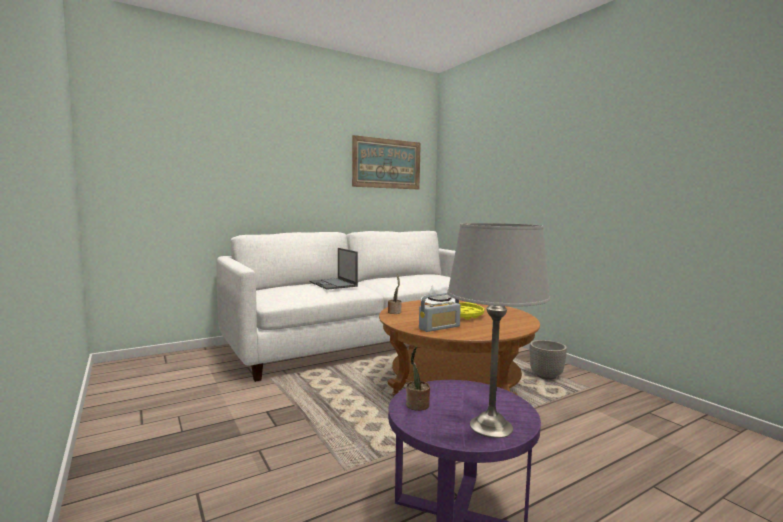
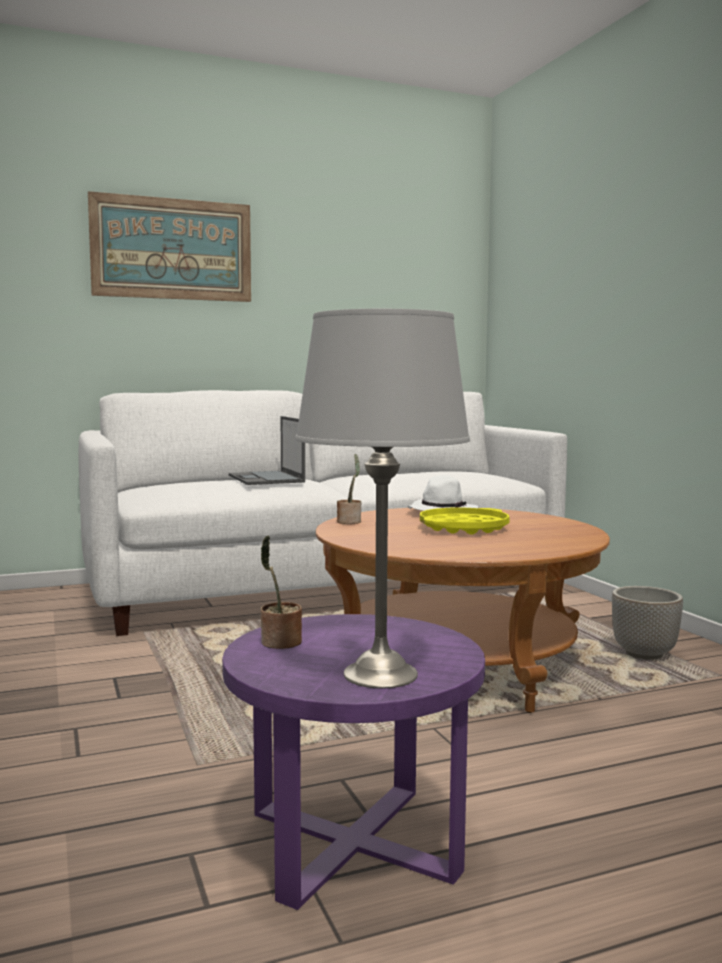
camera: 10 degrees right, 0 degrees up
(387, 163) = (389, 269): picture -> picture (172, 249)
(439, 327) = (408, 543): radio -> none

